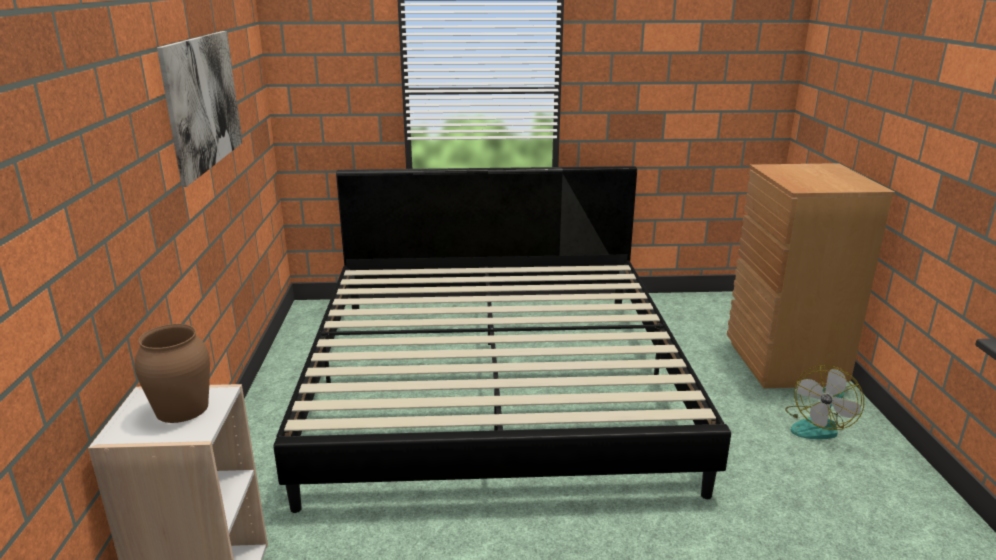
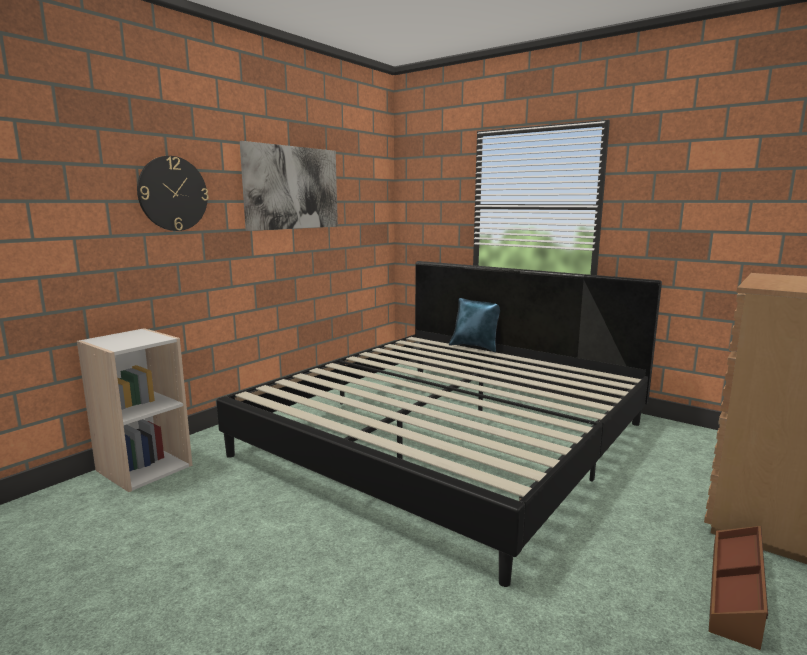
camera: 40 degrees right, 10 degrees down
(120, 161) = (173, 193): none -> wall clock
(181, 409) = (135, 339): brown vase -> none
(439, 266) = (475, 347): none -> blue pillow
(818, 425) = (736, 591): fan -> brown storage box

